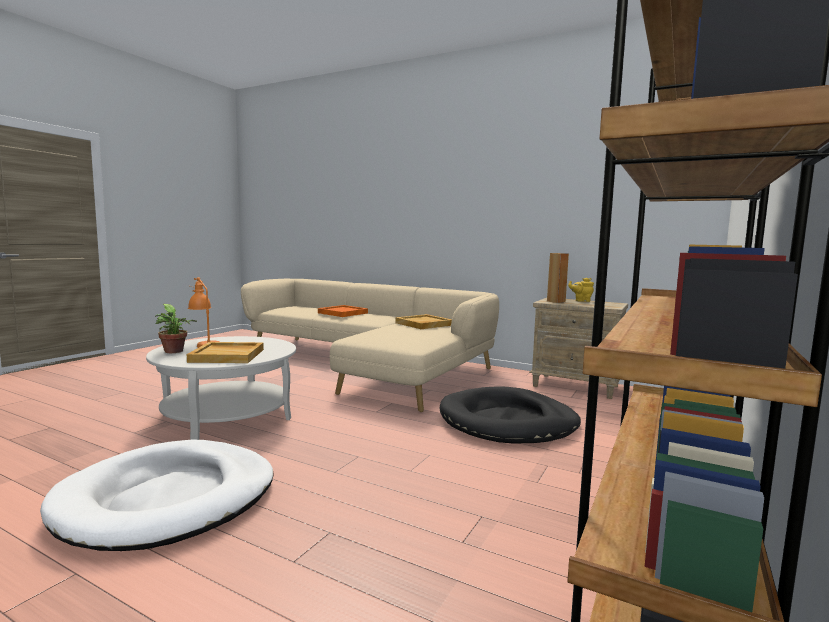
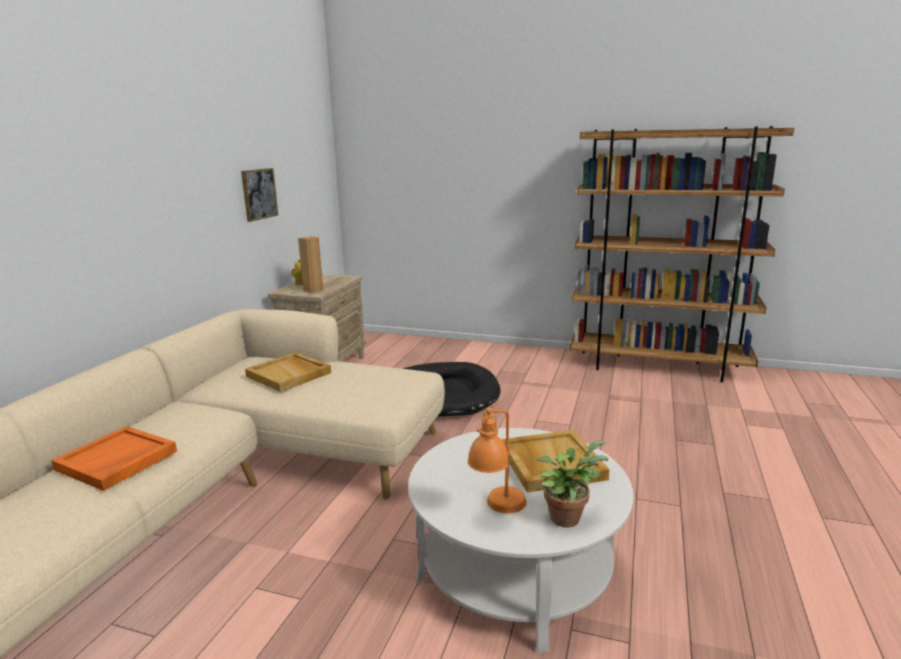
camera: 100 degrees left, 10 degrees up
(169, 499) = (718, 520): white dog bed -> none
(566, 216) = (259, 194): none -> picture

